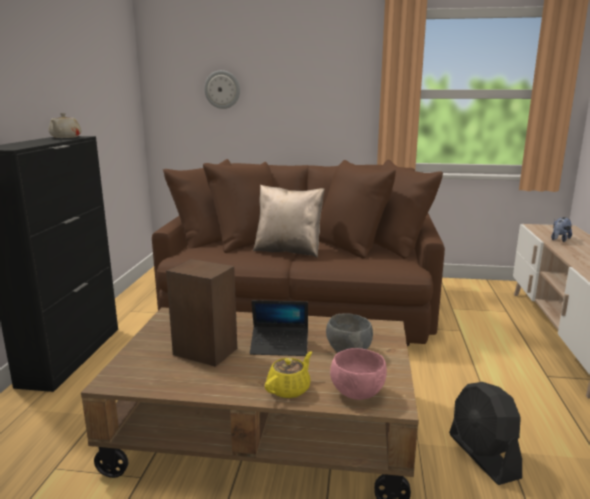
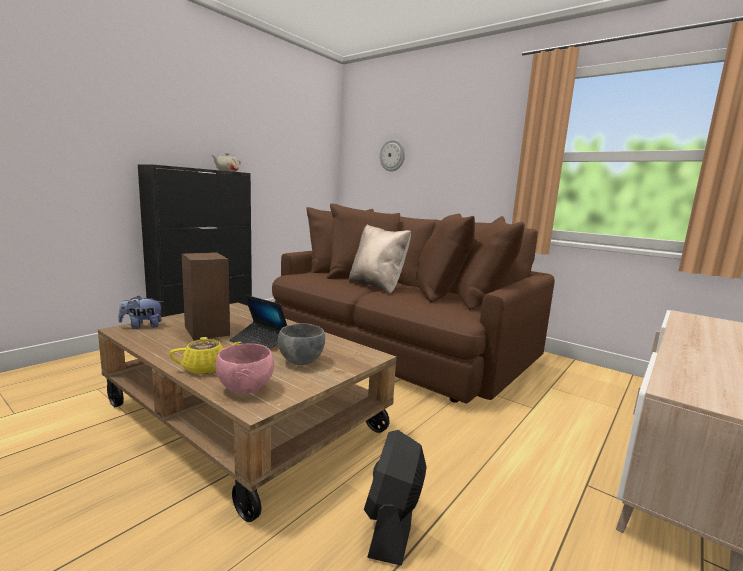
camera: 30 degrees right, 5 degrees down
(559, 240) = (694, 330): plush toy -> plush toy (142, 326)

